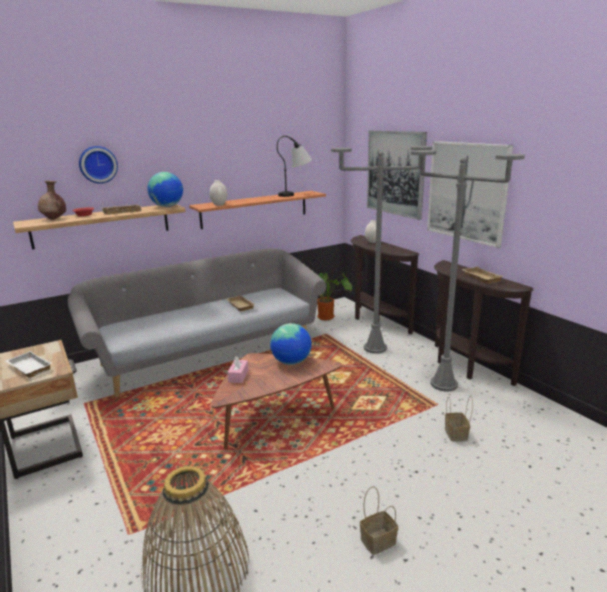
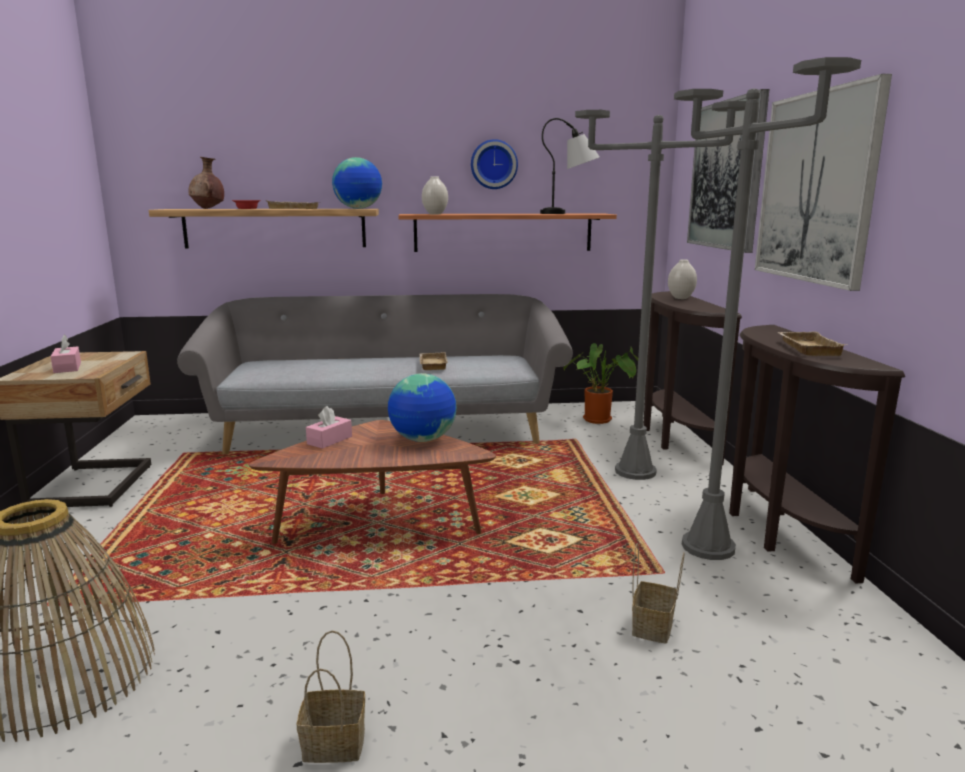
camera: 25 degrees right, 5 degrees down
(28, 368) = (67, 367): white tray -> pink tissue box
(98, 164) = (276, 143): wall clock -> wall clock (493, 164)

